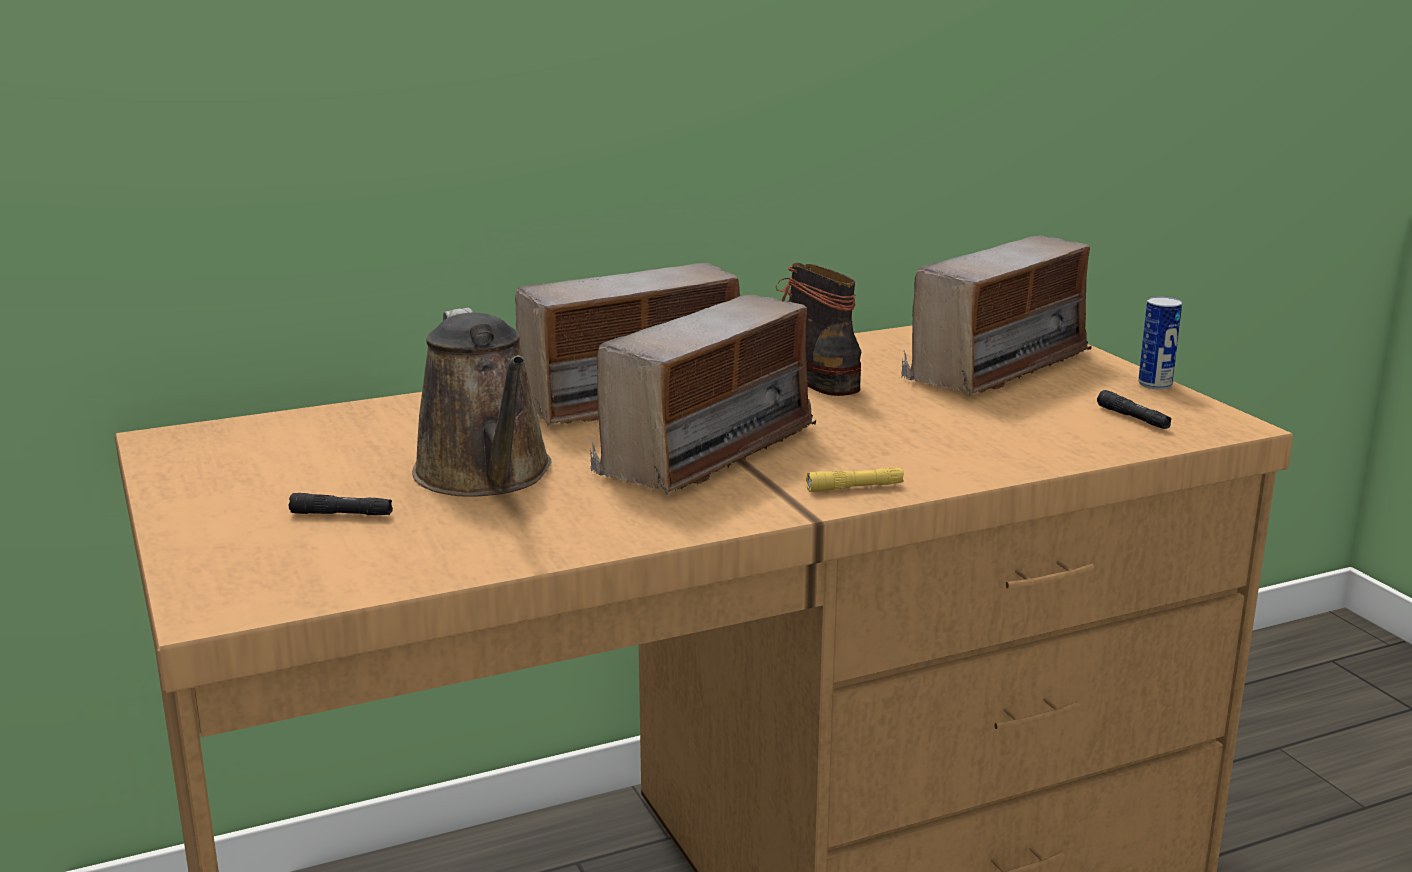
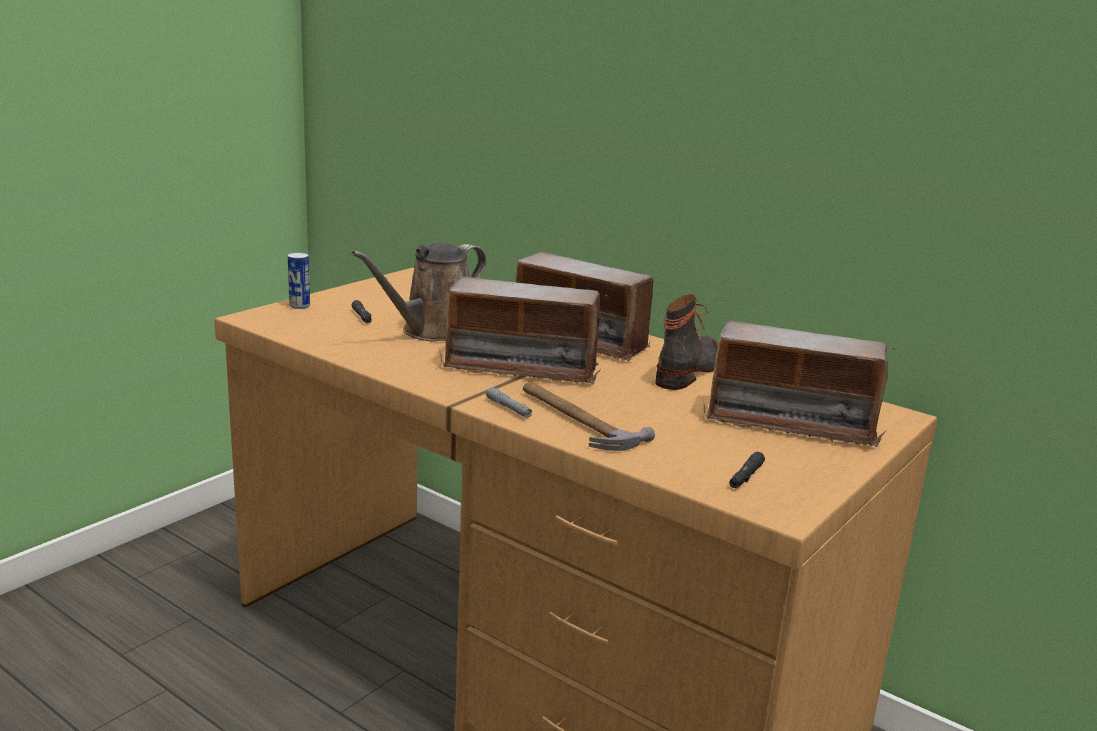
camera: 60 degrees right, 0 degrees up
(854, 487) = (509, 408): yellow flashlight -> grey flashlight
(921, 459) = (576, 419): none -> hammer
(1155, 384) = (837, 479): can -> can (299, 306)

